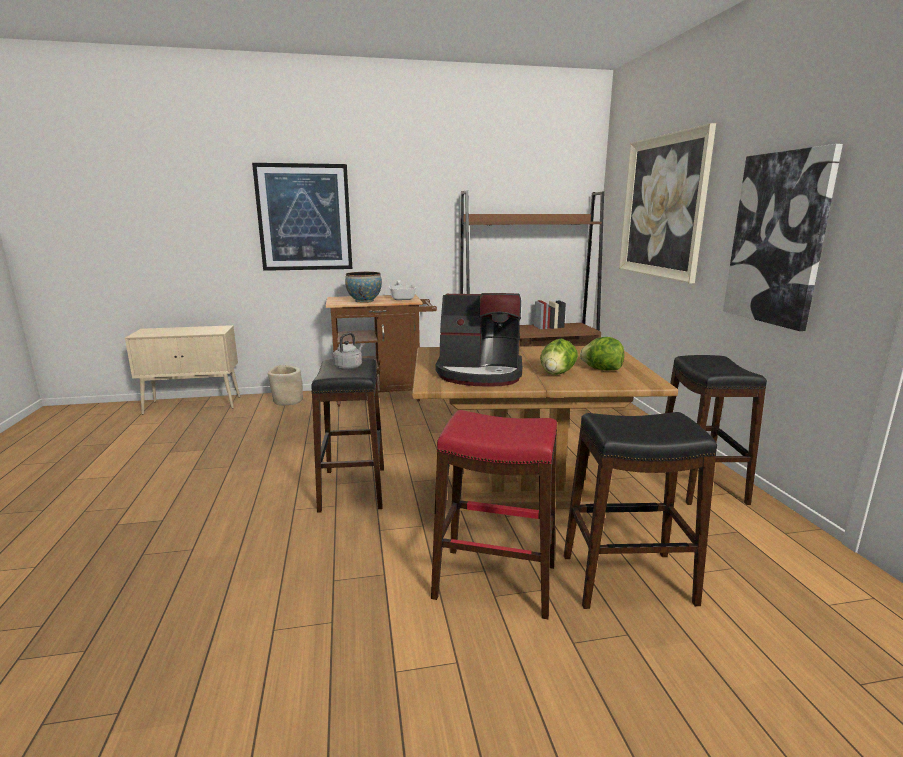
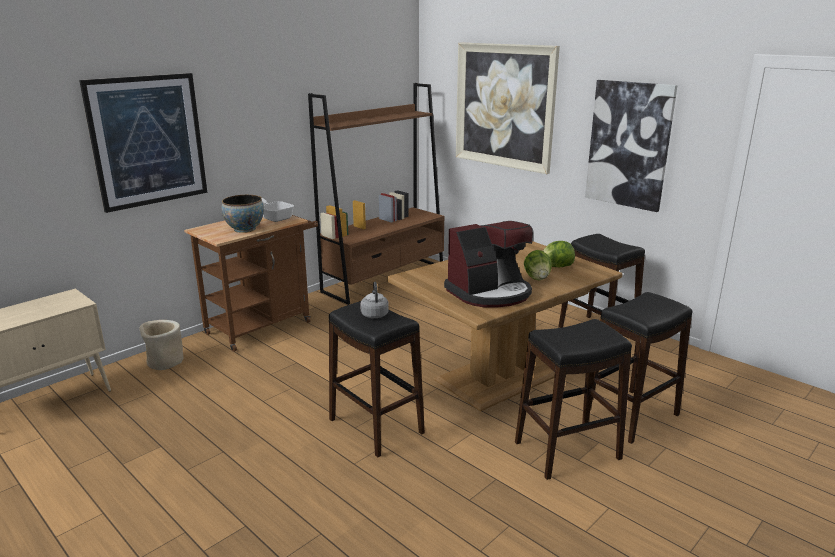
camera: 35 degrees left, 5 degrees up
(494, 582) = (567, 451): red stool -> black stool

